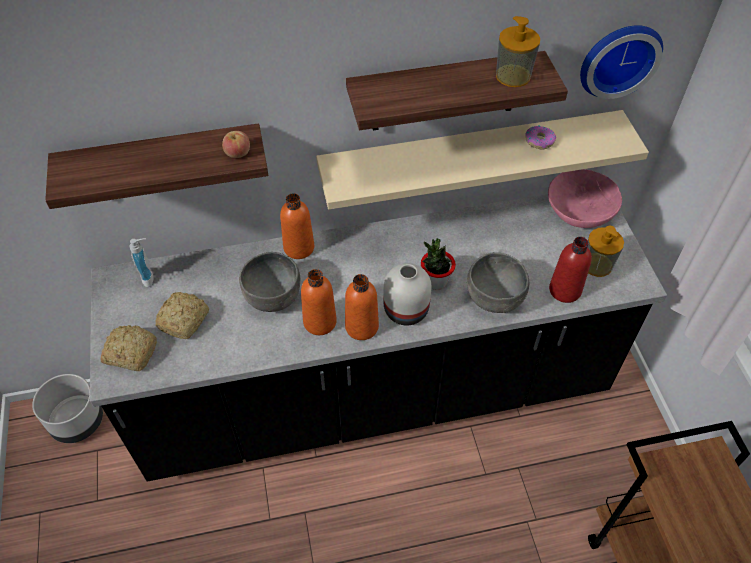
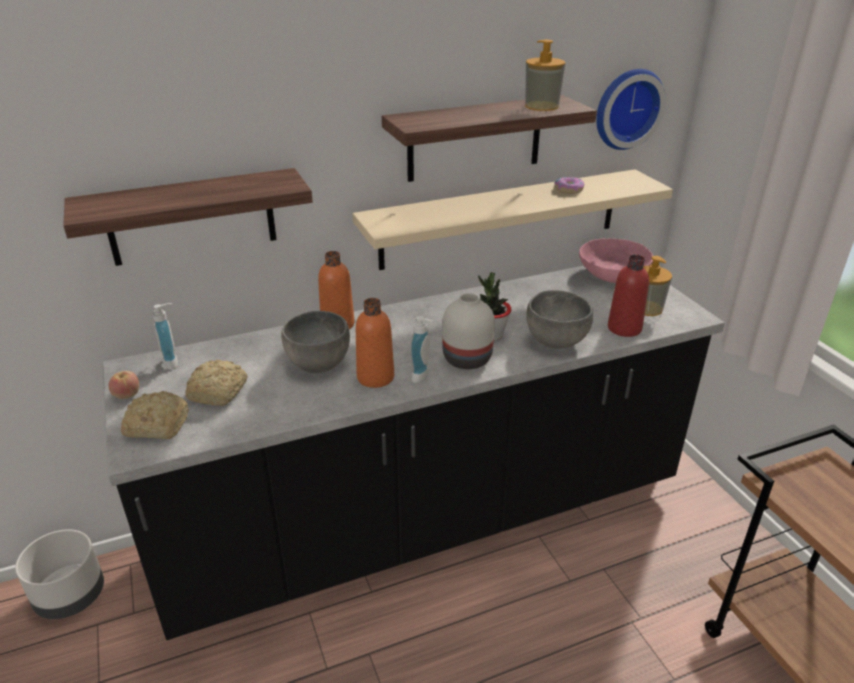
camera: 10 degrees left, 20 degrees down
(237, 153) = (277, 184): apple -> apple (127, 395)
(361, 327) = (423, 376): orange bottle -> soap dispenser

